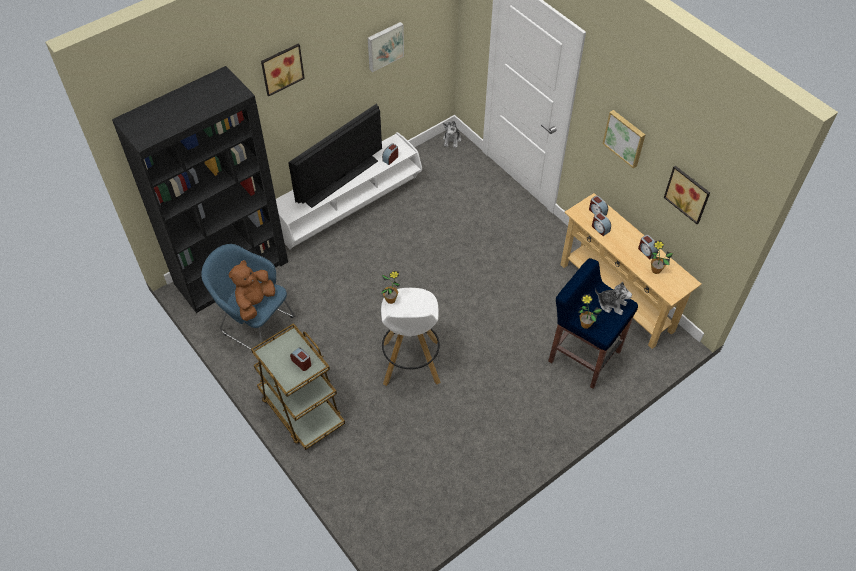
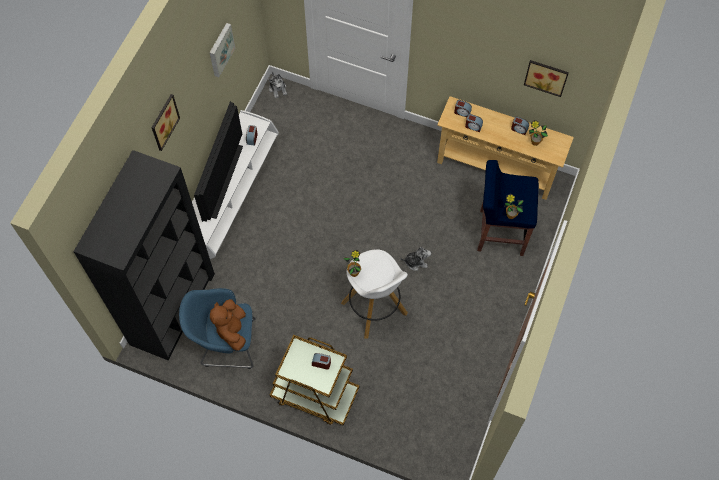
camera: 30 degrees left, 10 degrees up
(611, 304) = (519, 188): plush toy -> plush toy (416, 262)
(625, 138) = (473, 49): picture -> none

